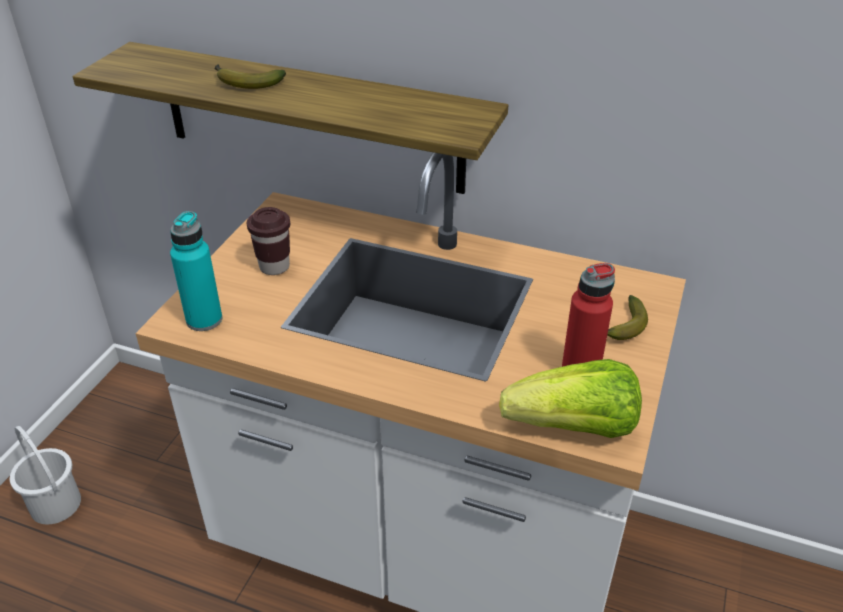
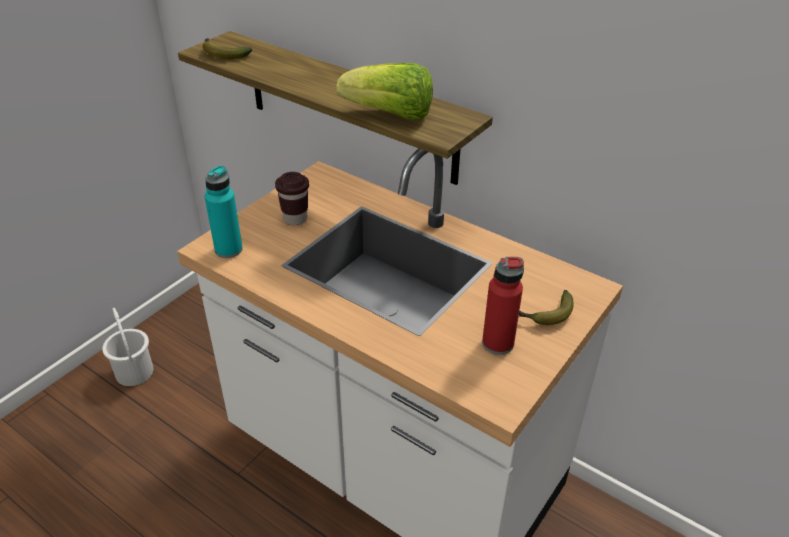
camera: 15 degrees right, 0 degrees up
(245, 83) = (297, 73): banana -> banana (223, 54)
(574, 428) = (473, 386): lettuce -> lettuce (390, 115)

